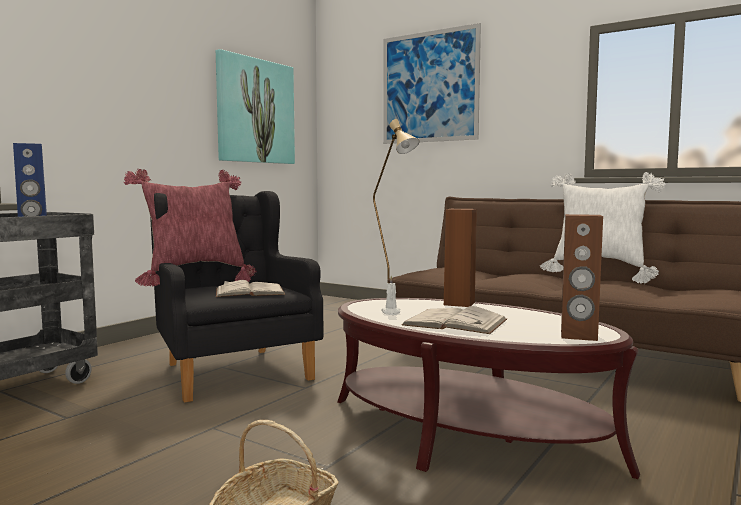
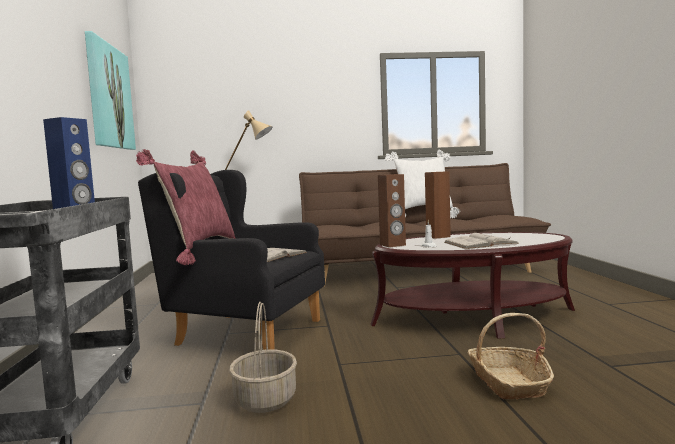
camera: 40 degrees left, 0 degrees up
(95, 433) = (265, 399): none -> basket
(429, 87) = (258, 85): picture -> none
(578, 336) = (548, 237): brown speaker -> brown speaker (393, 245)

